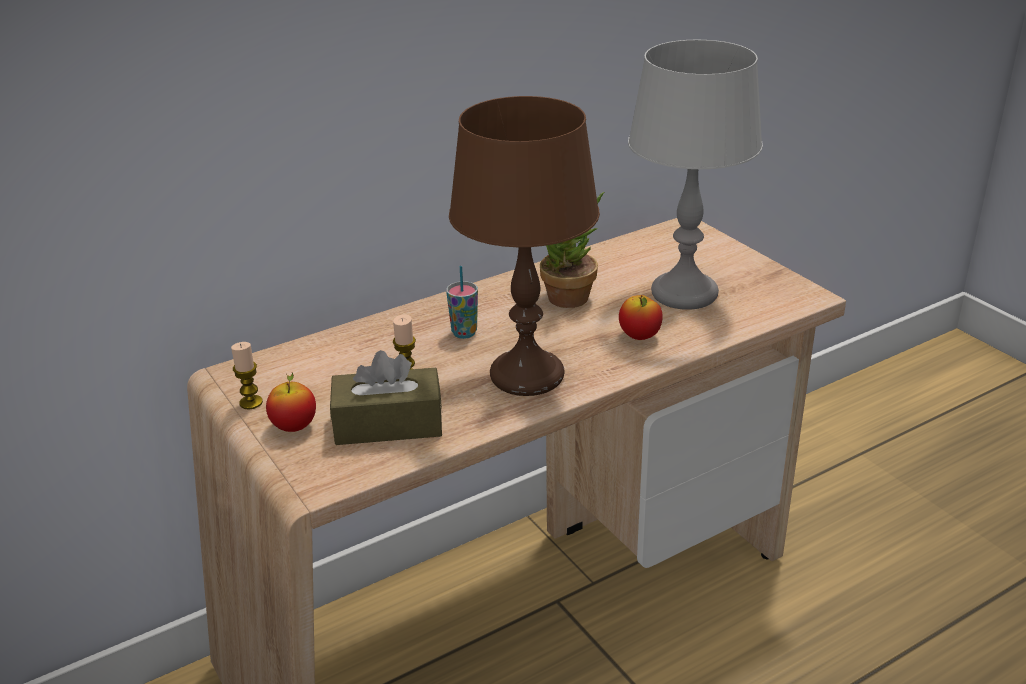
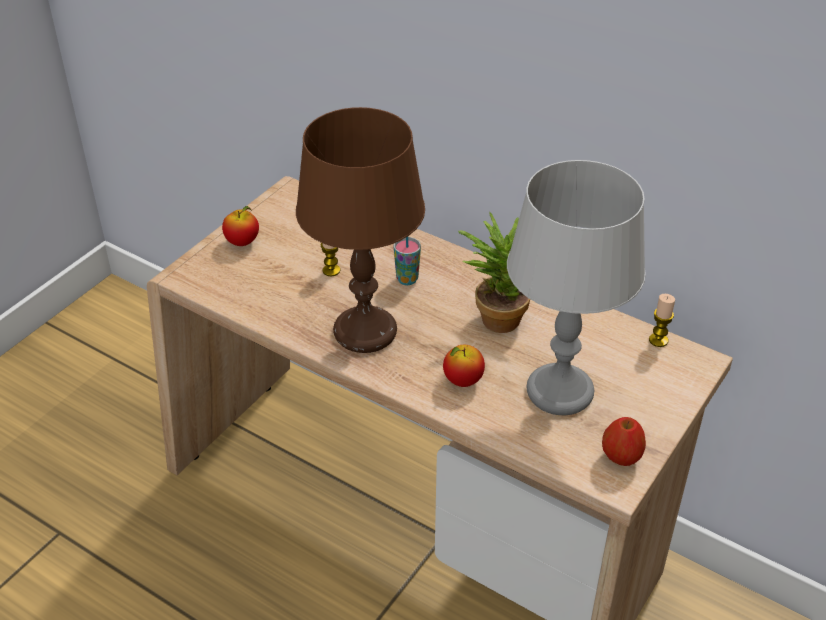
camera: 65 degrees right, 10 degrees up
(251, 402) = (261, 213): candle -> candle (658, 340)
(388, 424) = (265, 283): brown tissue box -> none
(780, 287) = (620, 457): none -> apple

